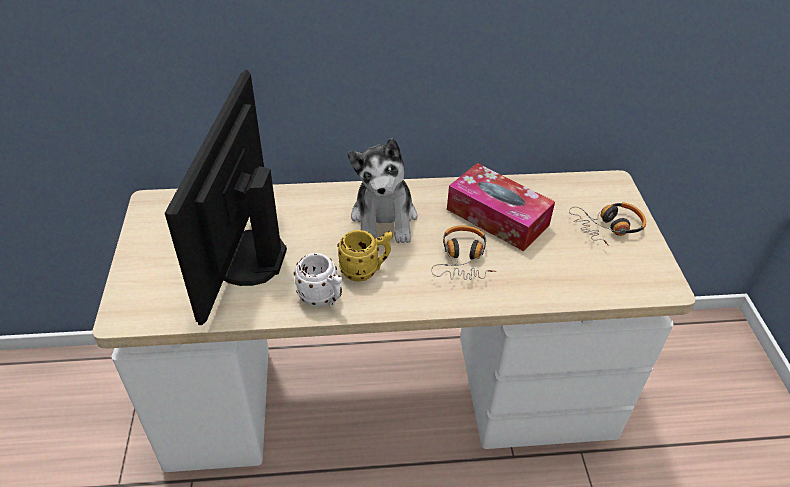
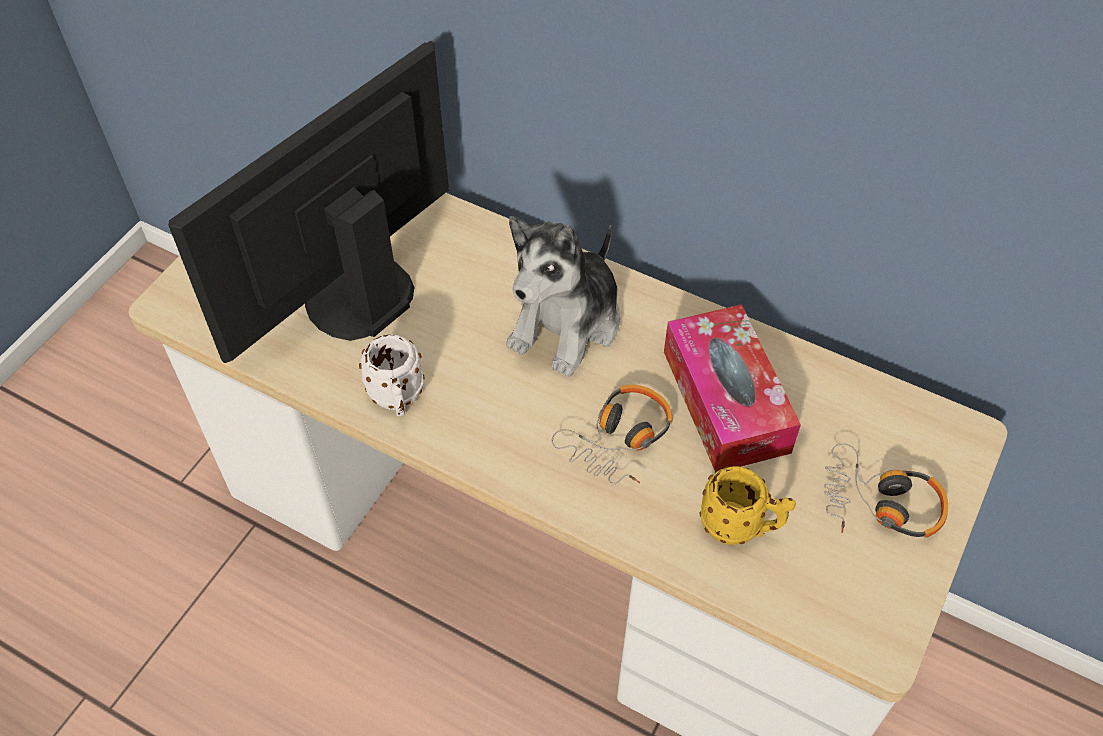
camera: 35 degrees right, 10 degrees up
(365, 270) = (481, 388): yellow mug -> yellow mug (740, 527)

